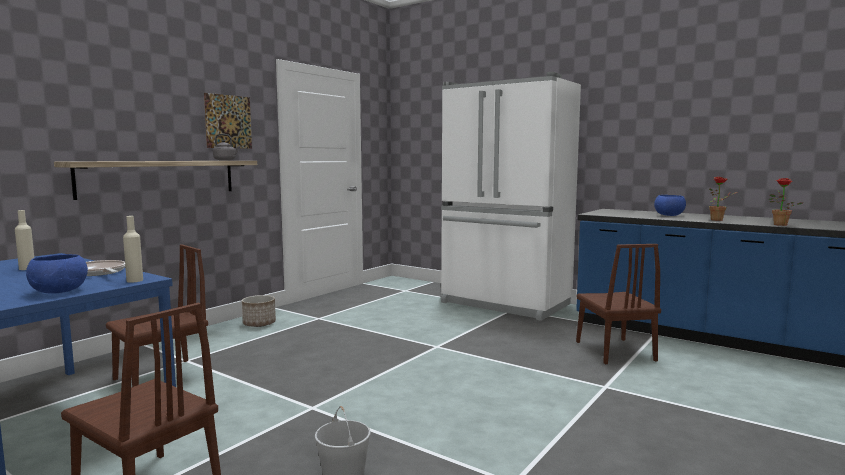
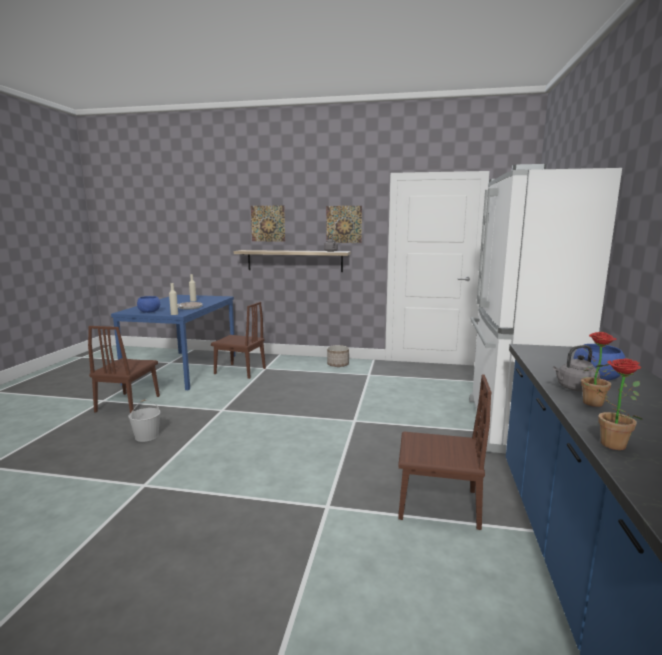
camera: 65 degrees right, 5 degrees up
(109, 113) = (268, 223): none -> picture
(614, 351) = (438, 504): brown chair -> brown chair turned 135 degrees counterclockwise
(690, 218) = (574, 388): none -> grey kettle

